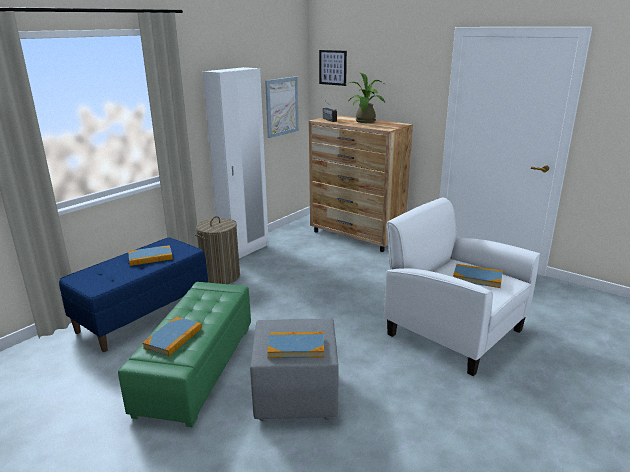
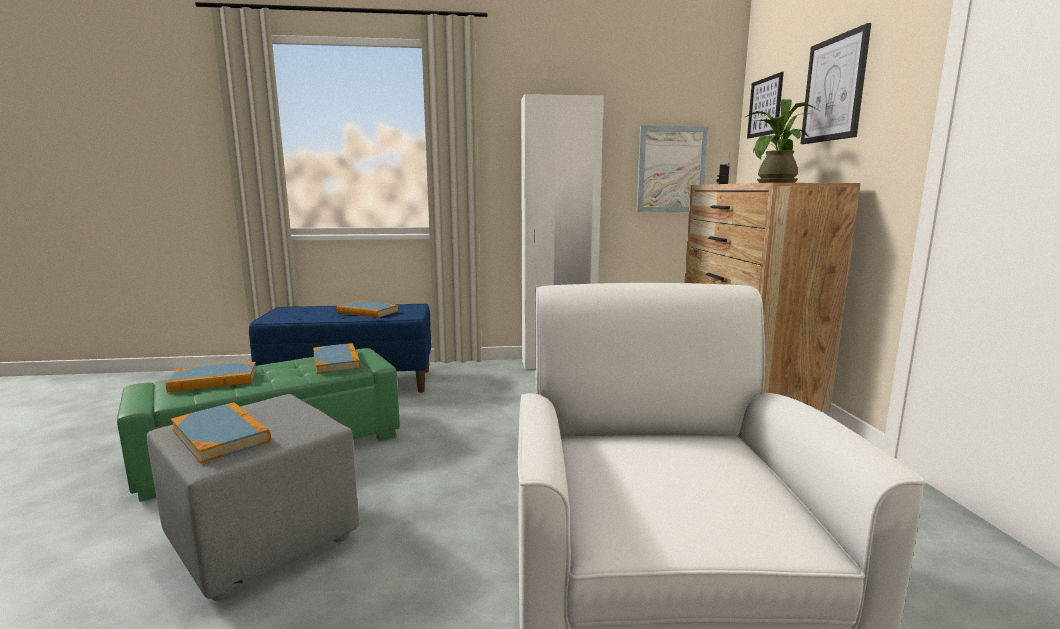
camera: 45 degrees right, 10 degrees down
(221, 276) = (482, 378): laundry basket -> none
(387, 71) = (834, 89): none -> picture
(477, 278) = (693, 481): book -> book (336, 361)

